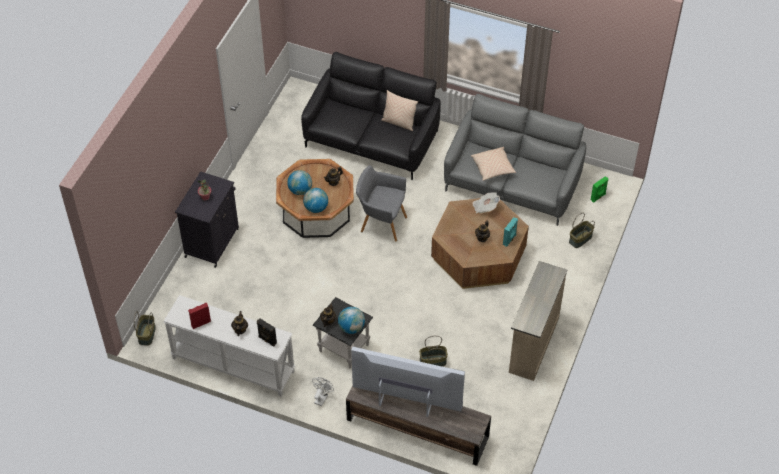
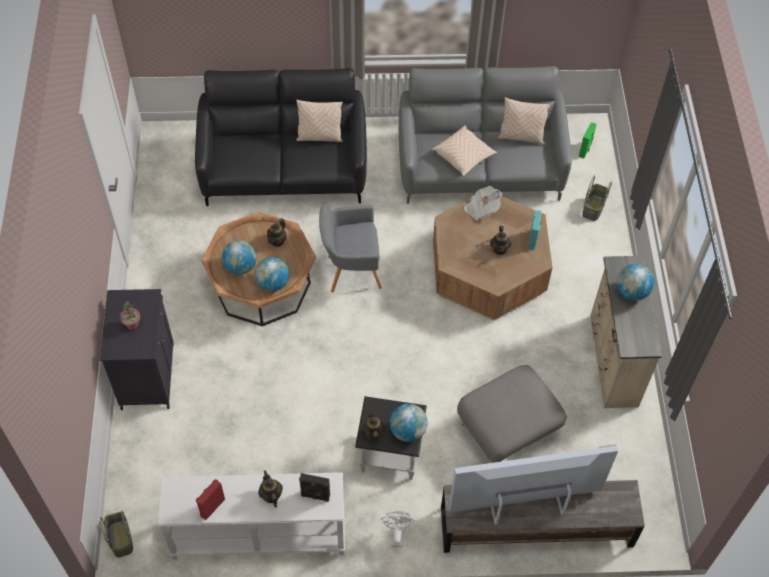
camera: 25 degrees left, 5 degrees up
(432, 362) = (507, 430): basket -> grey ottoman
(542, 168) = (521, 136): none -> beige pillow
(544, 290) = (631, 292): none -> globe

